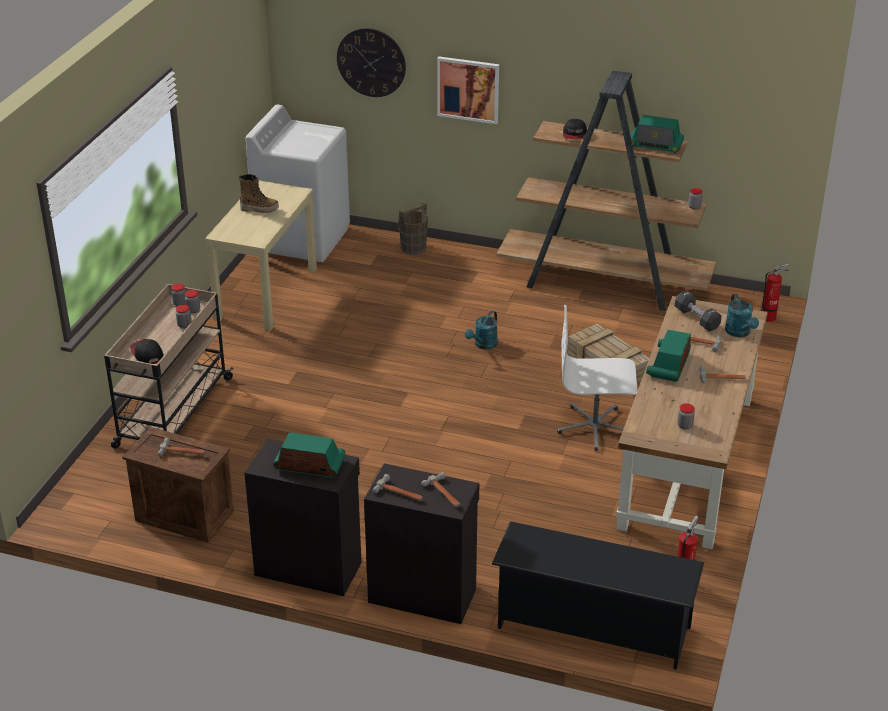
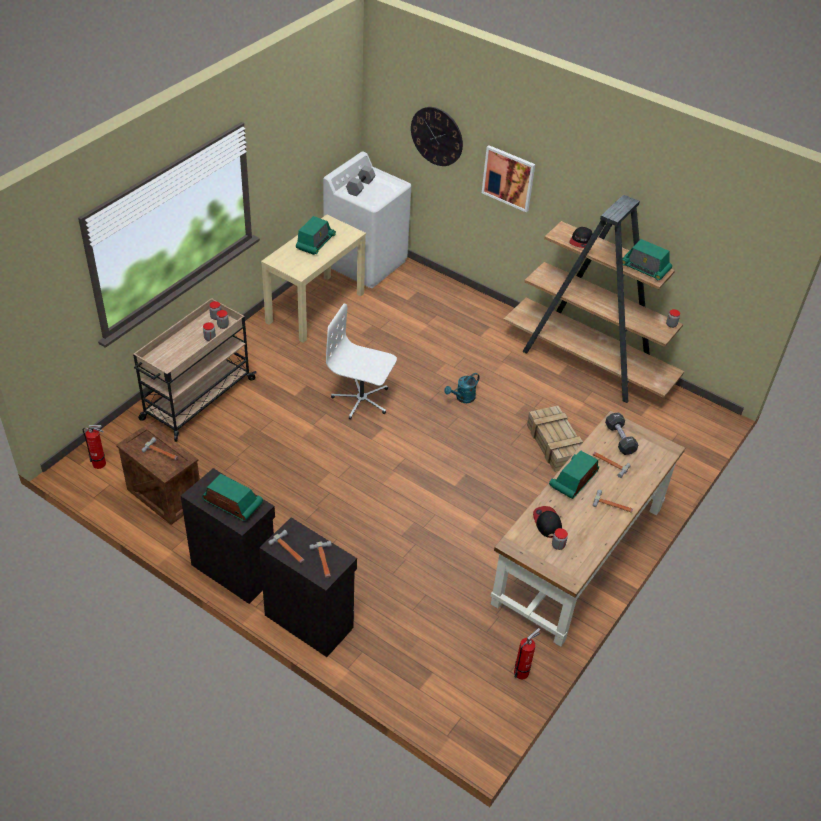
camera: 15 degrees right, 10 degrees up
(146, 353) = (169, 357): cap -> cap (547, 522)
(259, 209) = (315, 243): boot -> radio
(290, 141) = (361, 187): none -> grey dumbbell
(413, 248) = (448, 292): brown bucket -> none
(592, 627) = (428, 692): black shoe rack -> none
(595, 427) = (517, 501): white office chair -> white office chair (361, 400)
(739, 333) = (650, 463): turquoise watering can -> none
(770, 317) = (714, 432): fire extinguisher -> fire extinguisher (101, 464)

